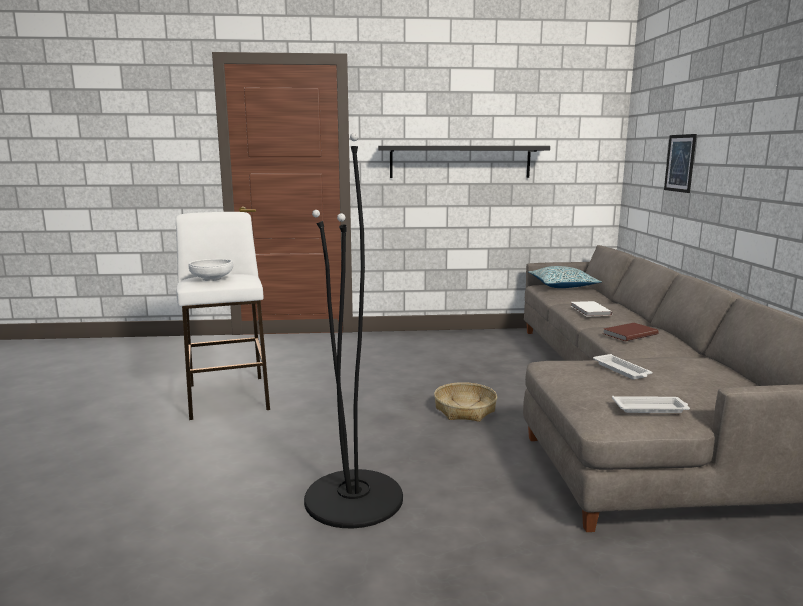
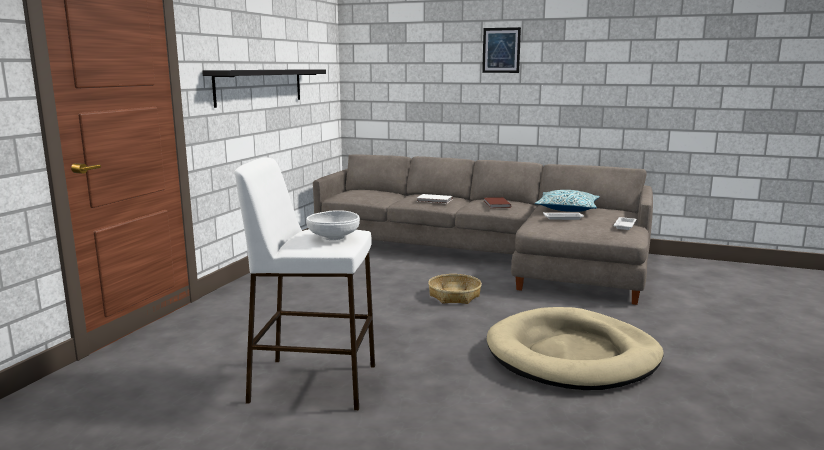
camera: 65 degrees left, 0 degrees up
(354, 498) = (572, 355): black floor lamp -> beige dog bed
(562, 286) = (354, 193): pillow -> pillow (567, 209)
(680, 163) = (427, 82): picture -> picture (501, 50)

